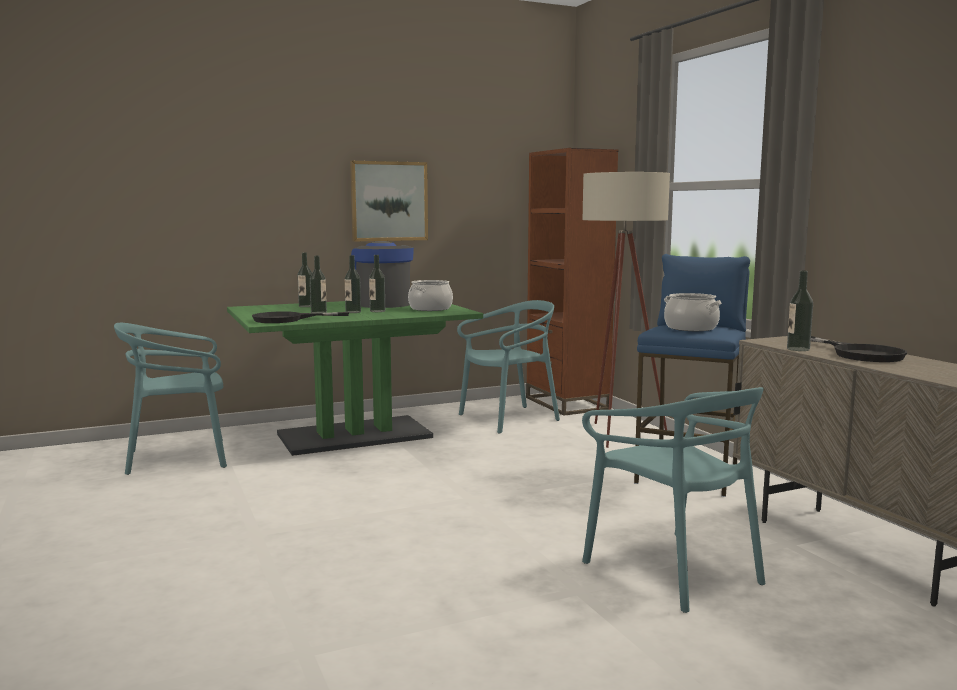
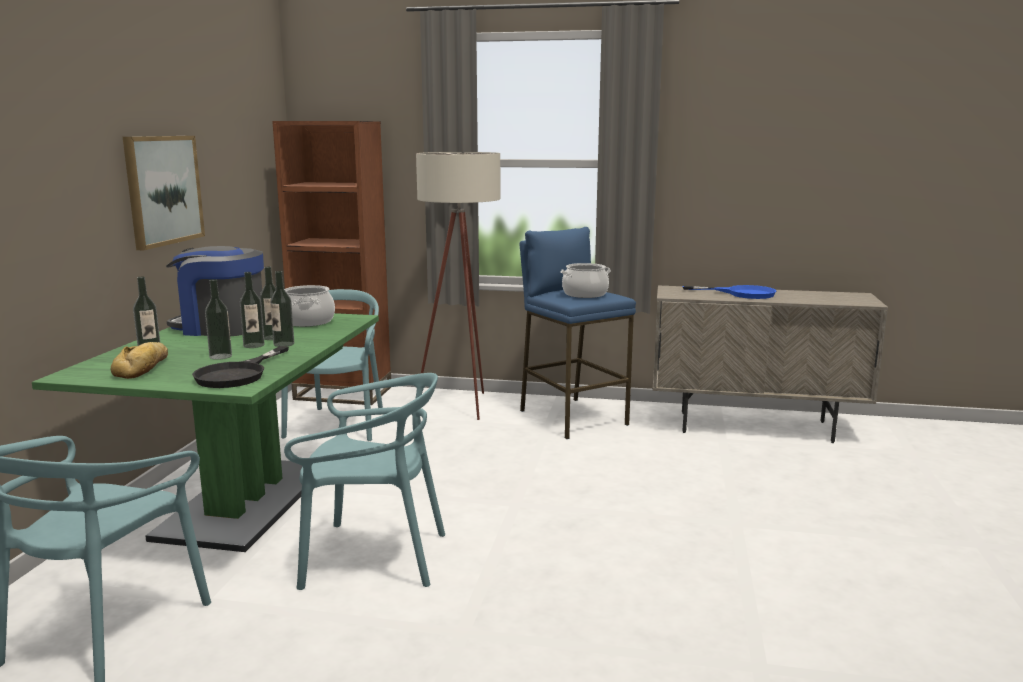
camera: 55 degrees left, 5 degrees up
(276, 310) = (144, 367): none -> bread
(673, 570) = (731, 484): turquoise chair -> turquoise chair (374, 557)
(798, 349) = (710, 297): bottle -> bottle (284, 344)
(859, 354) = (741, 294): black frying pan -> blue frying pan

